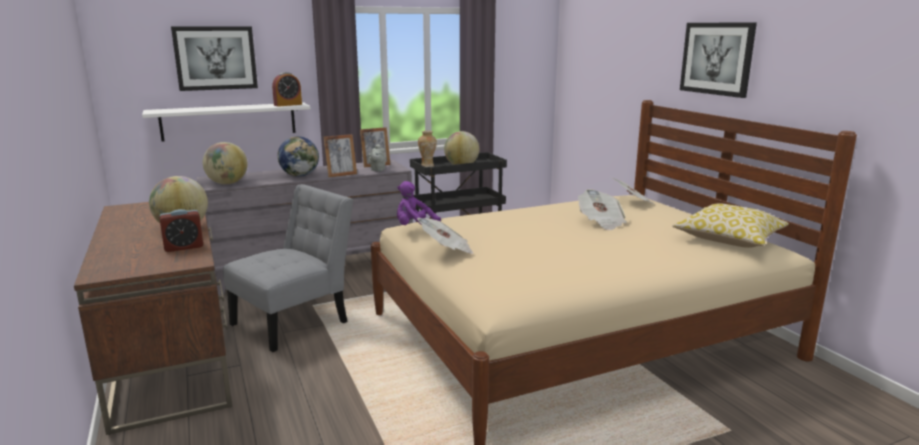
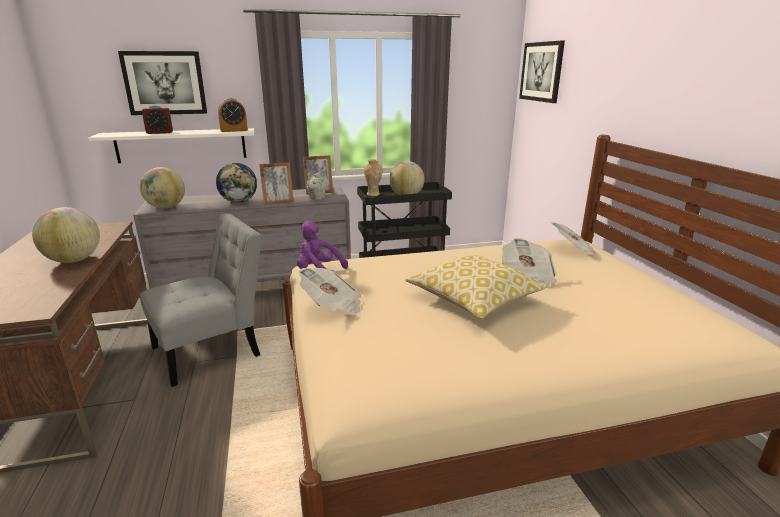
camera: 10 degrees right, 5 degrees up
(184, 247) = (48, 288): alarm clock -> alarm clock (160, 133)
(717, 58) = (692, 87): picture -> picture (541, 72)
(728, 239) = (682, 317): pillow -> pillow (473, 299)

